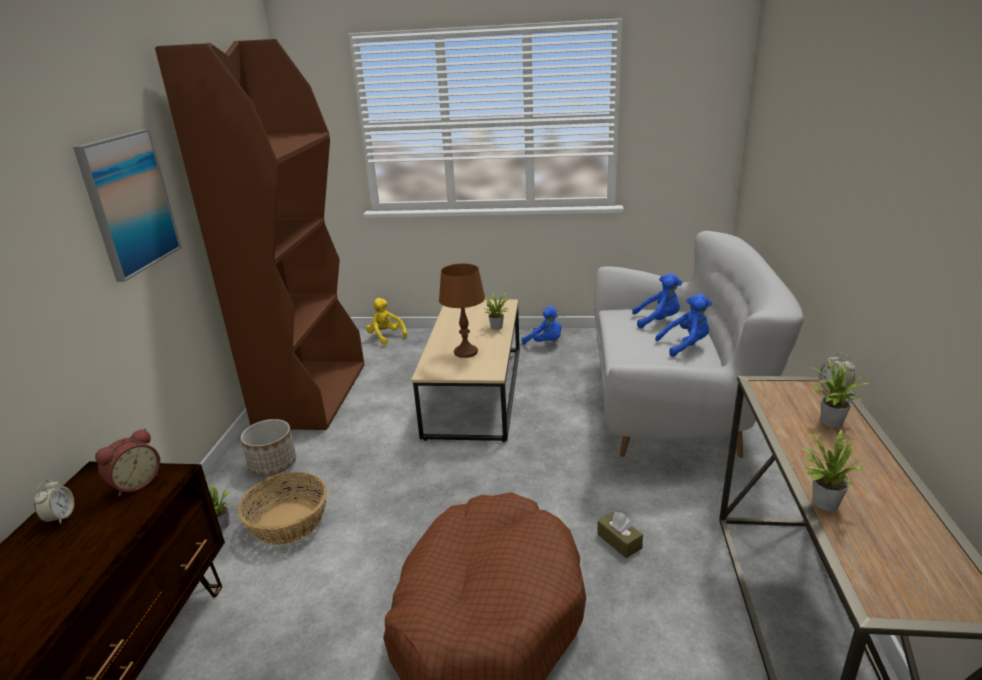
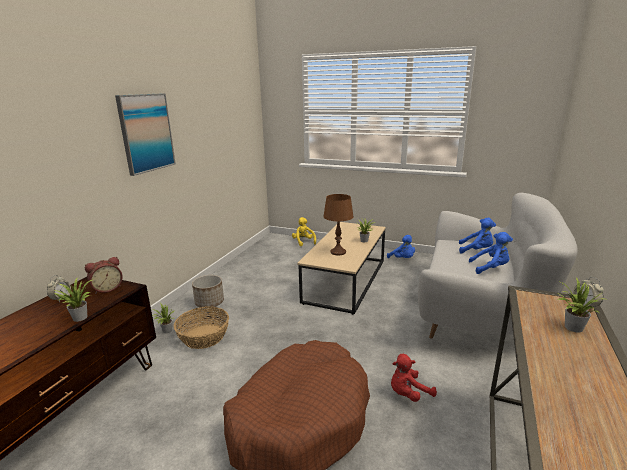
camera: 15 degrees right, 5 degrees down
(312, 394) = (247, 267): brown bookcase -> none
(619, 541) = (408, 394): brown tissue box -> red plush toy
(821, 502) = (539, 382): potted plant -> potted plant (79, 317)

